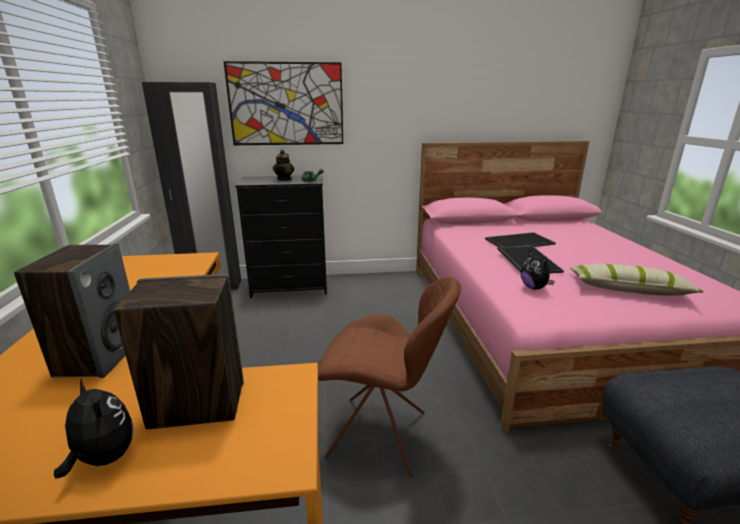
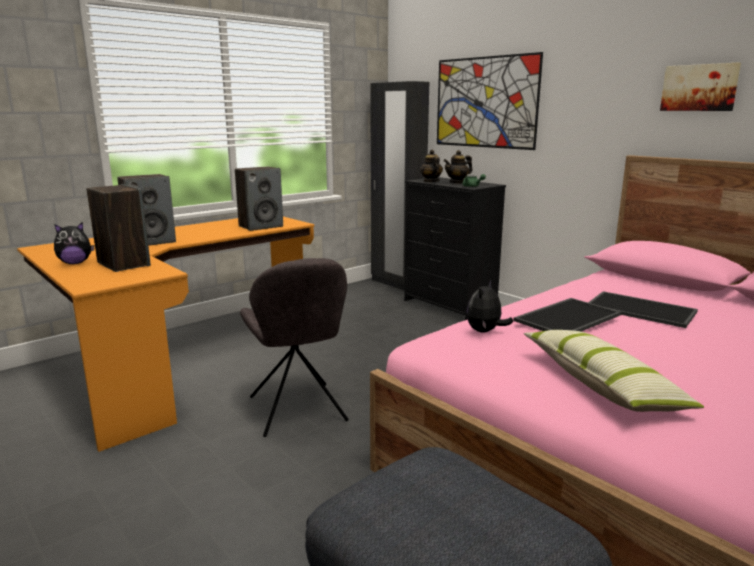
camera: 55 degrees right, 5 degrees down
(103, 458) = (75, 263): plush toy -> plush toy turned 60 degrees clockwise
(173, 274) = (261, 226): none -> speaker
(261, 182) = (431, 181): none -> teapot
(382, 435) = (298, 411): brown chair -> grey chair
(460, 95) = (699, 88): none -> picture

